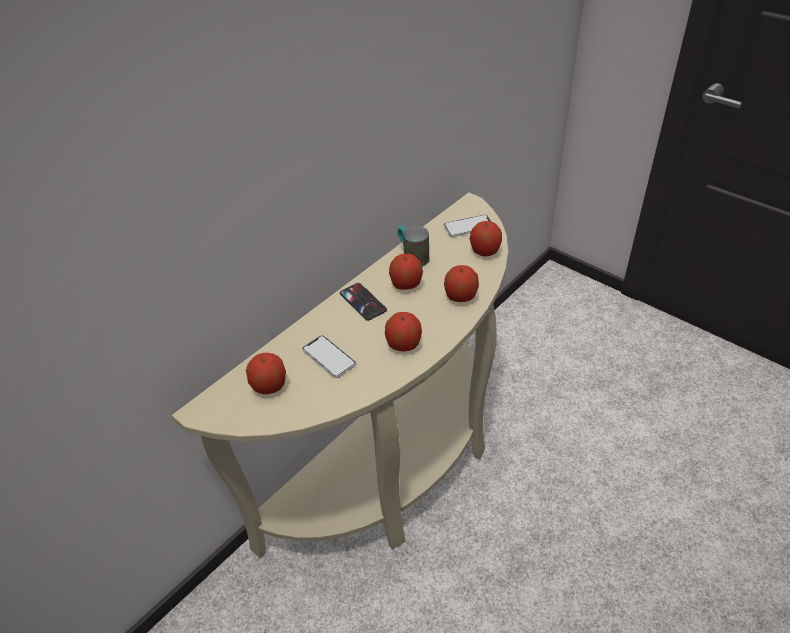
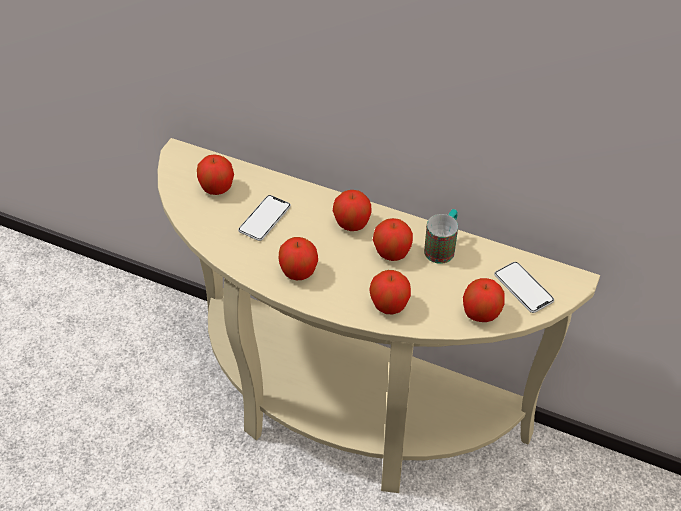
camera: 70 degrees right, 5 degrees up
(363, 302) = (352, 223): phone -> apple

